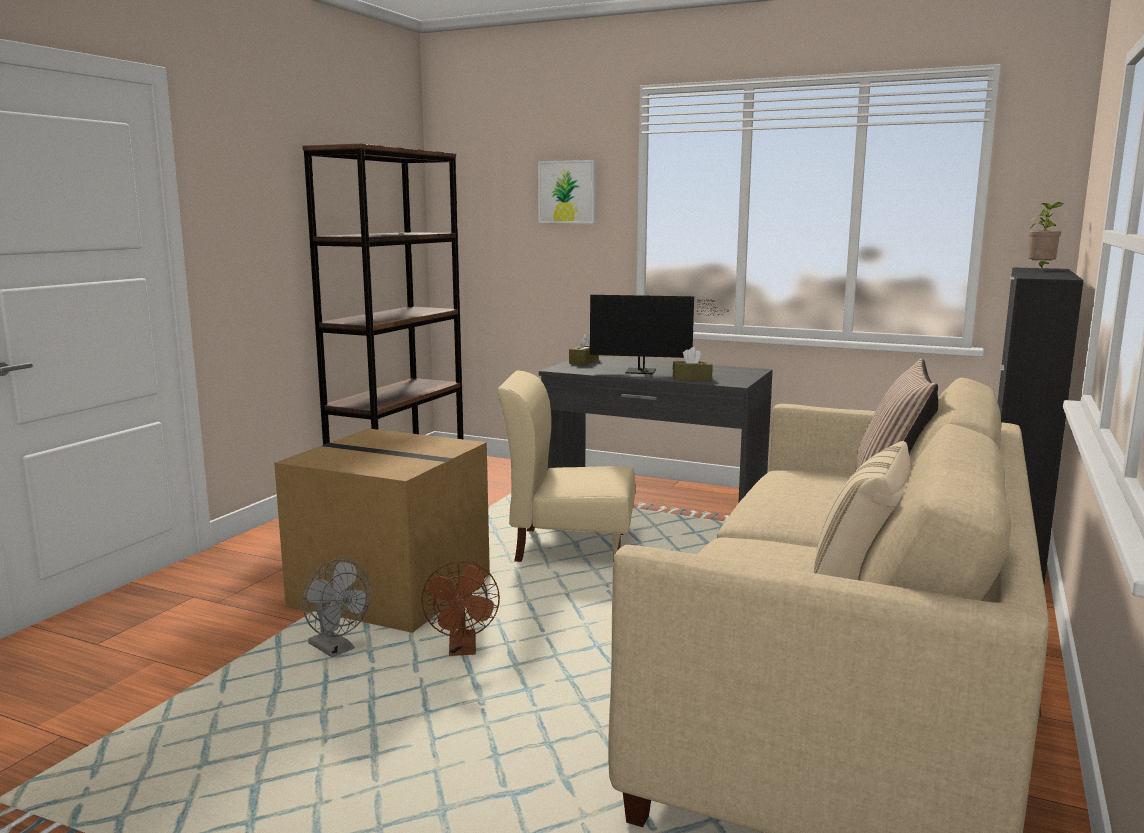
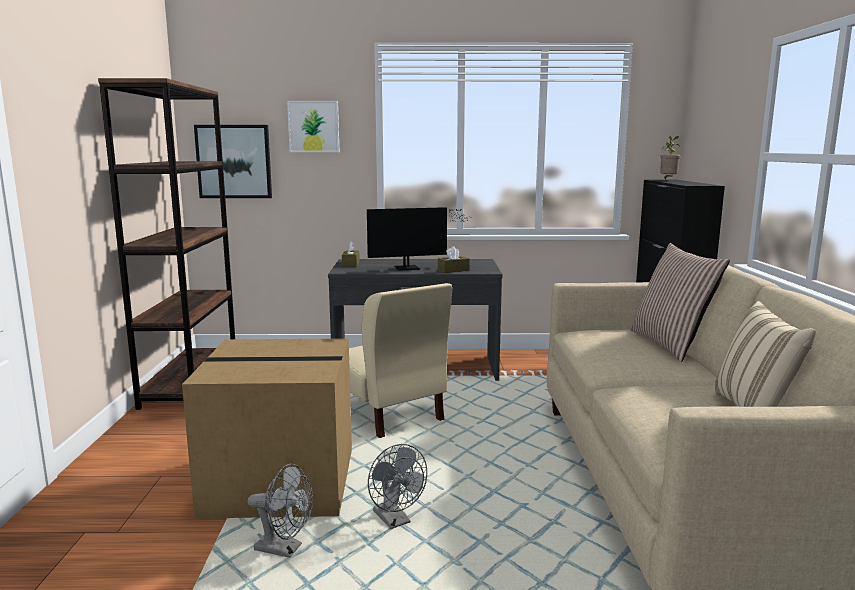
camera: 25 degrees left, 0 degrees up
(463, 650) = (395, 521): brown fan -> grey fan
(481, 233) = (234, 161): none -> picture
(569, 547) = (391, 415): beige chair -> beige chair turned 105 degrees counterclockwise

